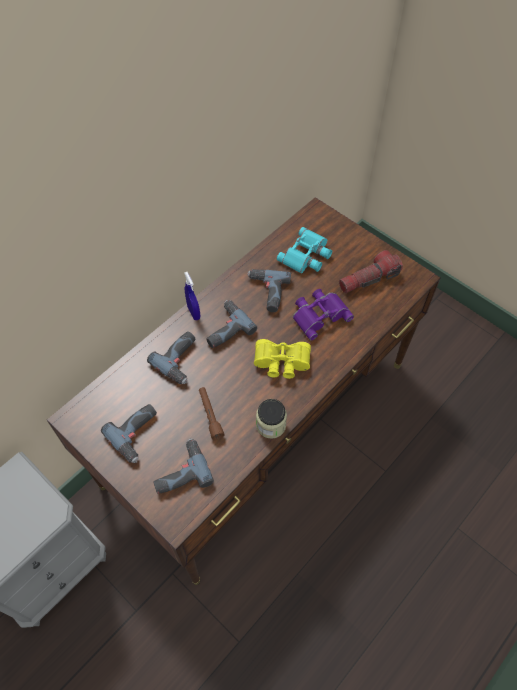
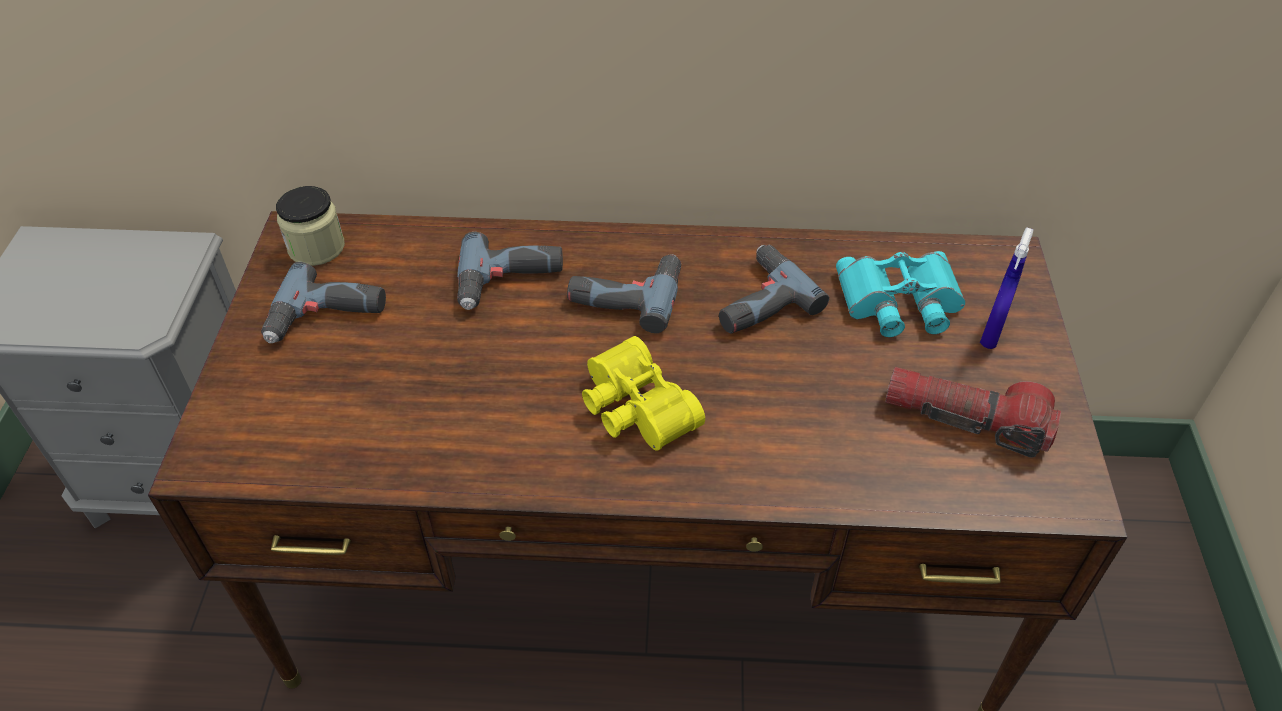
camera: 50 degrees right, 10 degrees down
(179, 471) = (299, 408): power drill -> none
(194, 312) = (615, 240): blue spray bottle -> blue spray bottle (991, 334)
(210, 415) = (439, 380): brown flashlight -> none
(271, 425) = (493, 473): jar -> jar (316, 248)
(319, 314) = (797, 397): purple binoculars -> none

